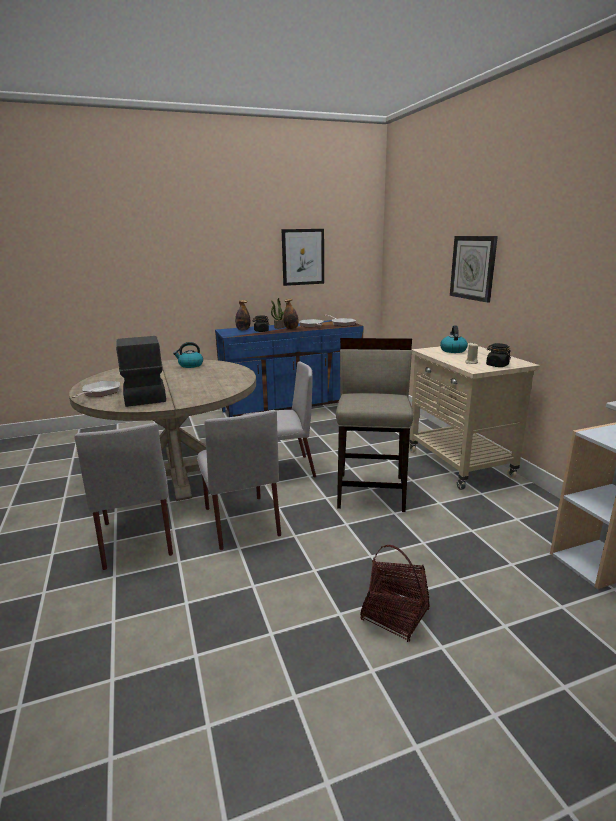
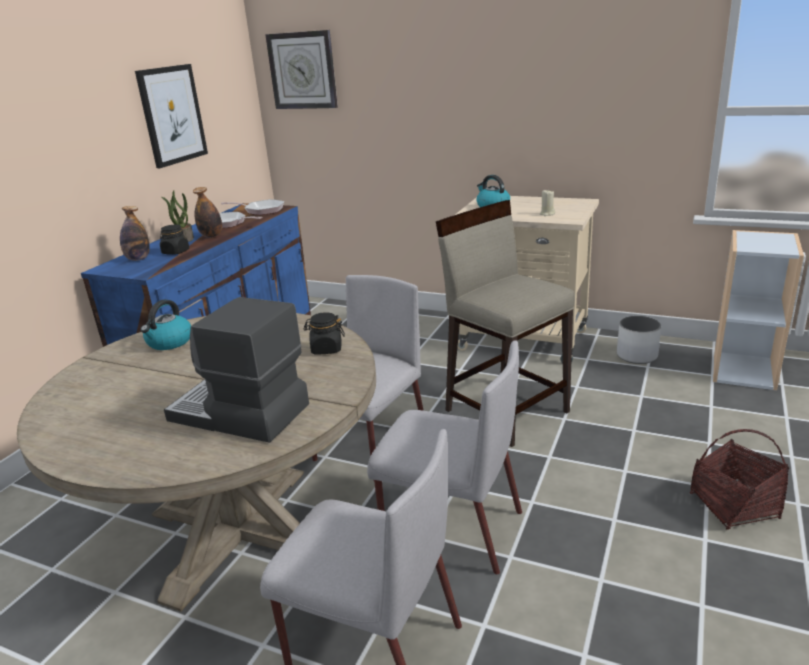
camera: 45 degrees left, 5 degrees up
(100, 393) = (146, 450): frying pan -> none
(473, 268) = (464, 99): wall clock -> wall clock (302, 70)
(497, 365) = (574, 210): black jar -> black jar (326, 349)
(523, 509) = (637, 356): none -> white planter

